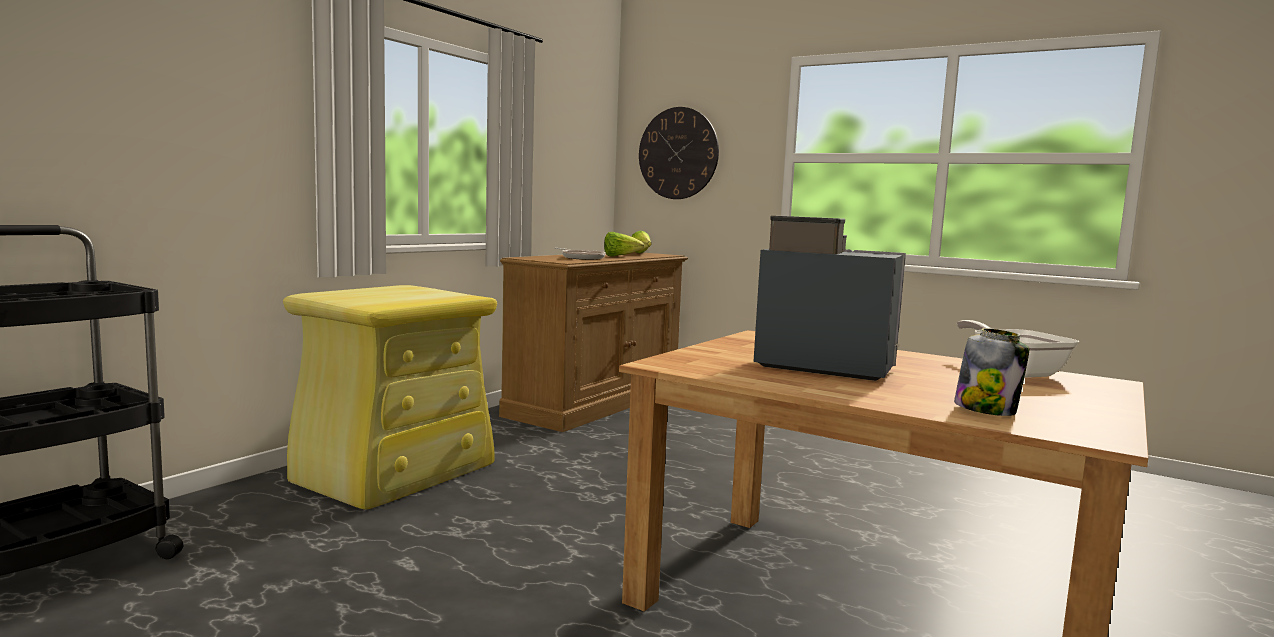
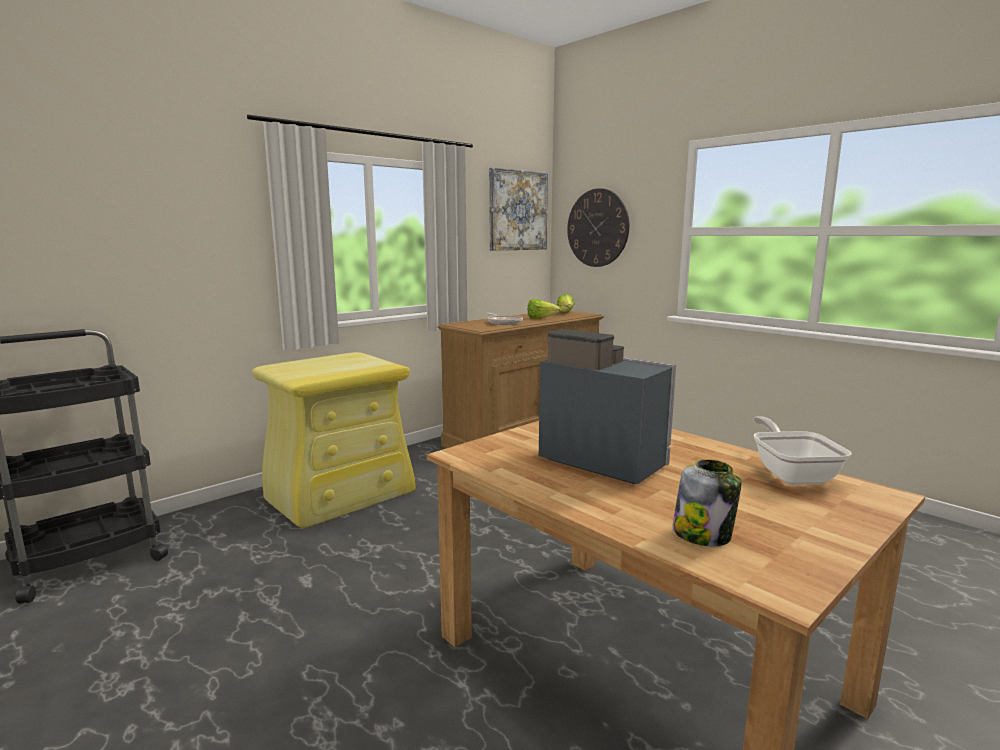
camera: 15 degrees right, 5 degrees up
(582, 127) = (517, 210): none -> picture

